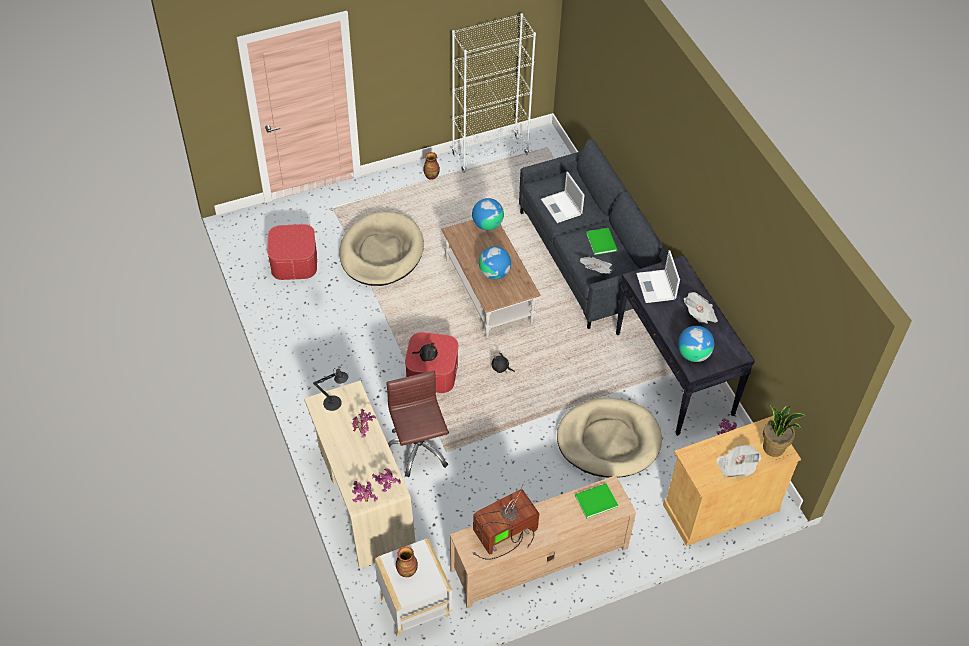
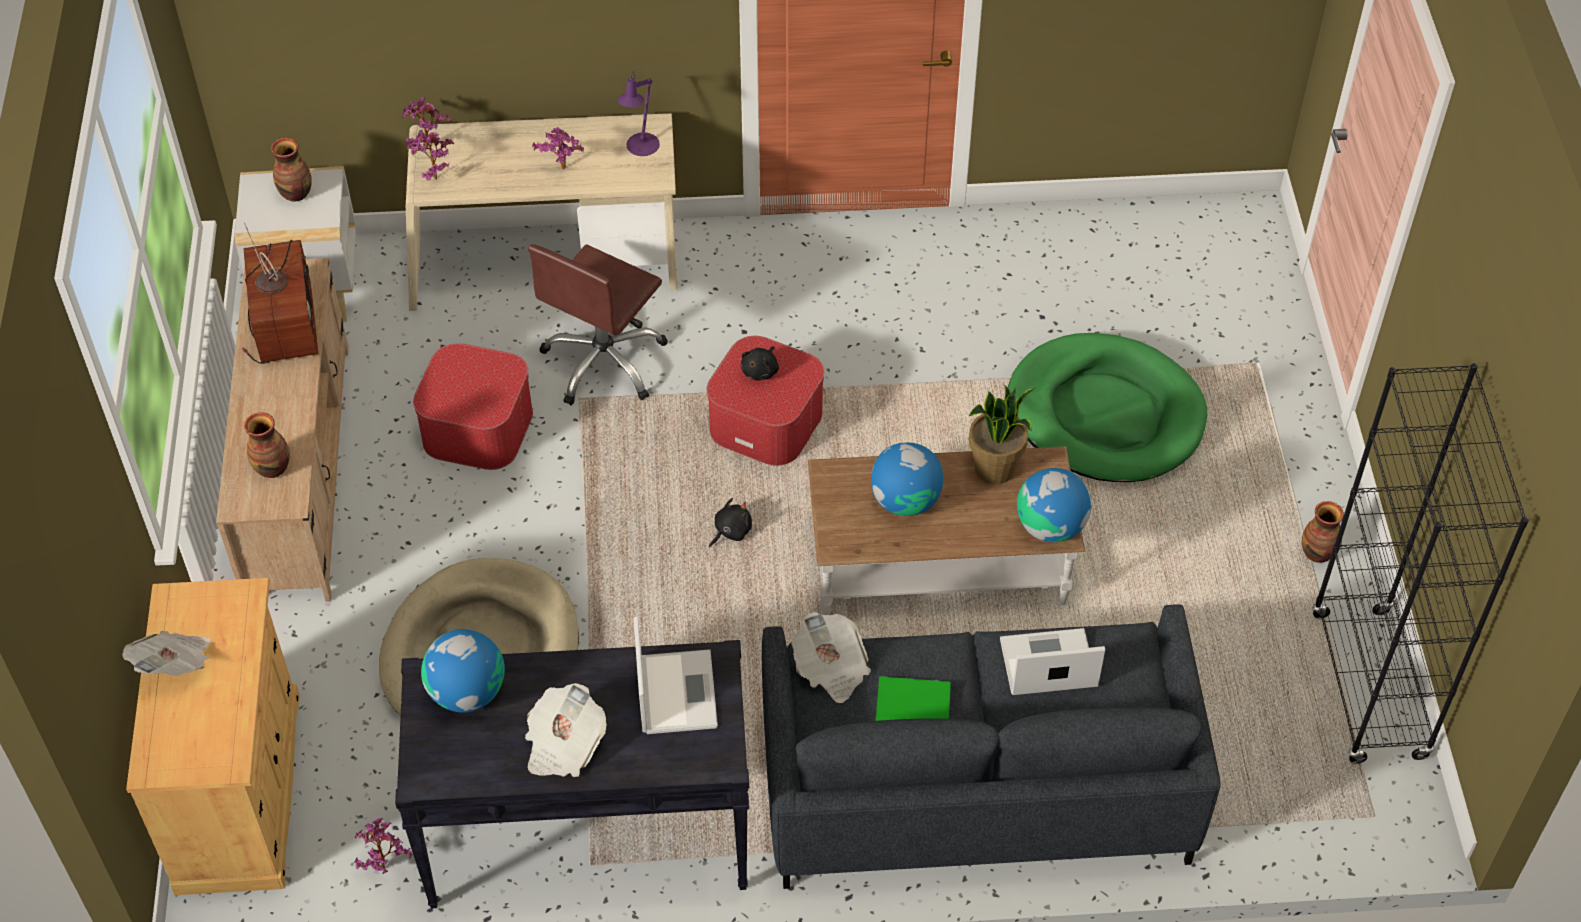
camera: 110 degrees right, 0 degrees up
(294, 262) = (1119, 277): ottoman -> ottoman (477, 427)
(335, 403) = (641, 148): black table lamp -> purple table lamp
(381, 252) = (1105, 414): beige dog bed -> green dog bed
(418, 448) = (604, 362): brown office chair -> brown office chair turned 120 degrees clockwise
(490, 154) = (1368, 686): white bookcase -> black bookcase
(594, 501) = (273, 468): green book -> vase
(656, 287) = (676, 690): laptop -> laptop turned 75 degrees clockwise
(773, 447) = (177, 750): potted plant -> potted plant (995, 469)

